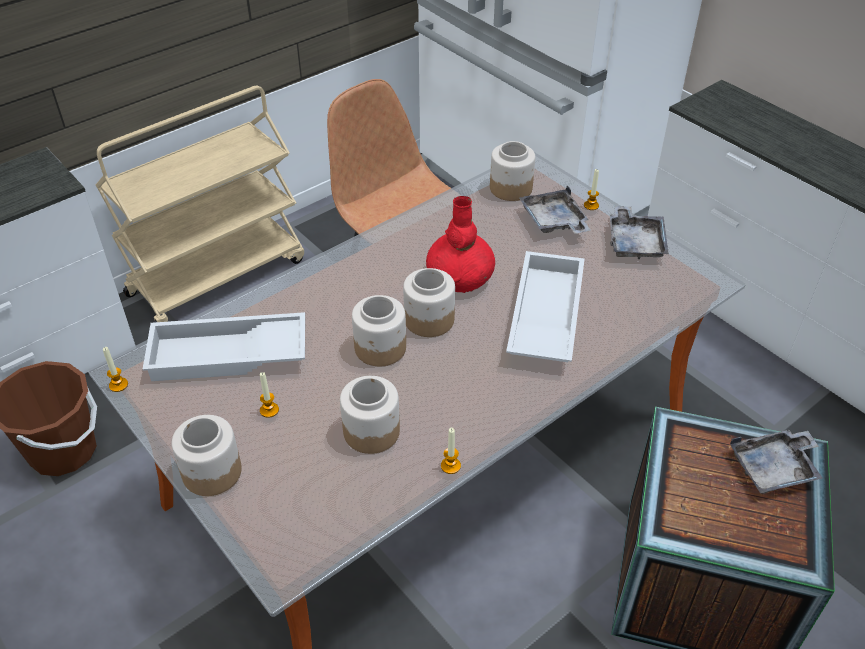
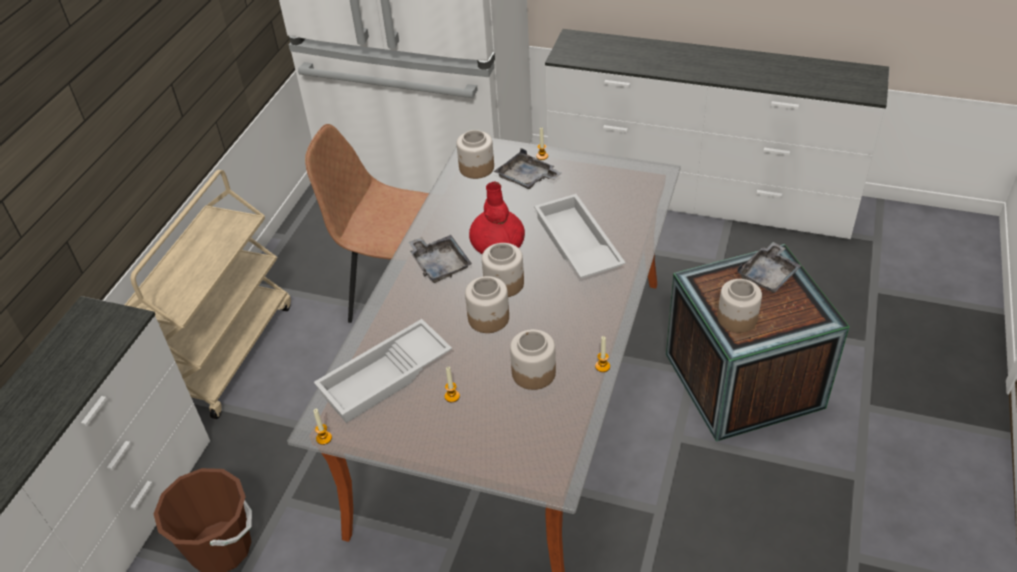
camera: 30 degrees left, 0 degrees up
(211, 472) = (451, 454): jar -> jar (736, 318)
(635, 242) = (592, 169): grey tray -> grey tray (440, 264)

